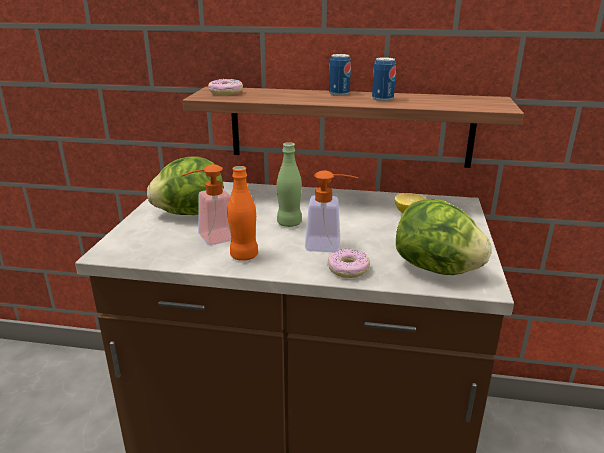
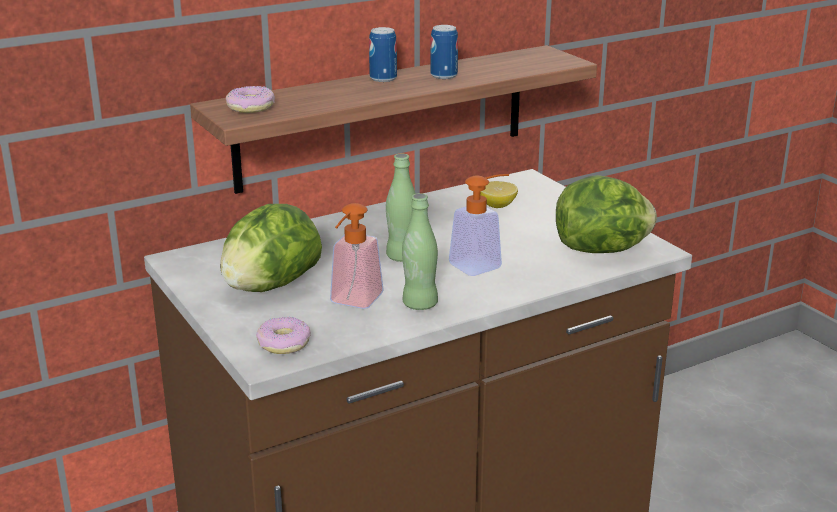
camera: 40 degrees left, 0 degrees up
(244, 256) = (420, 304): orange bottle -> green bottle
(348, 269) = (534, 278): donut -> donut (283, 343)

